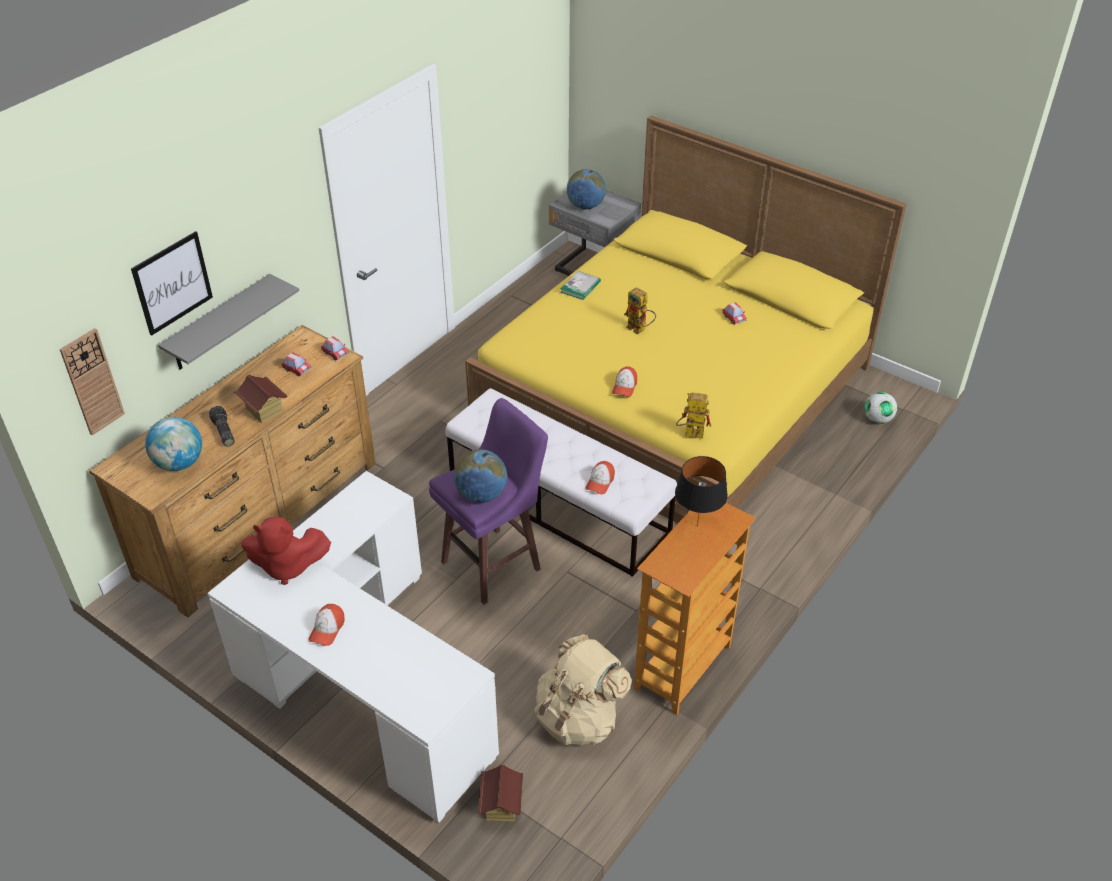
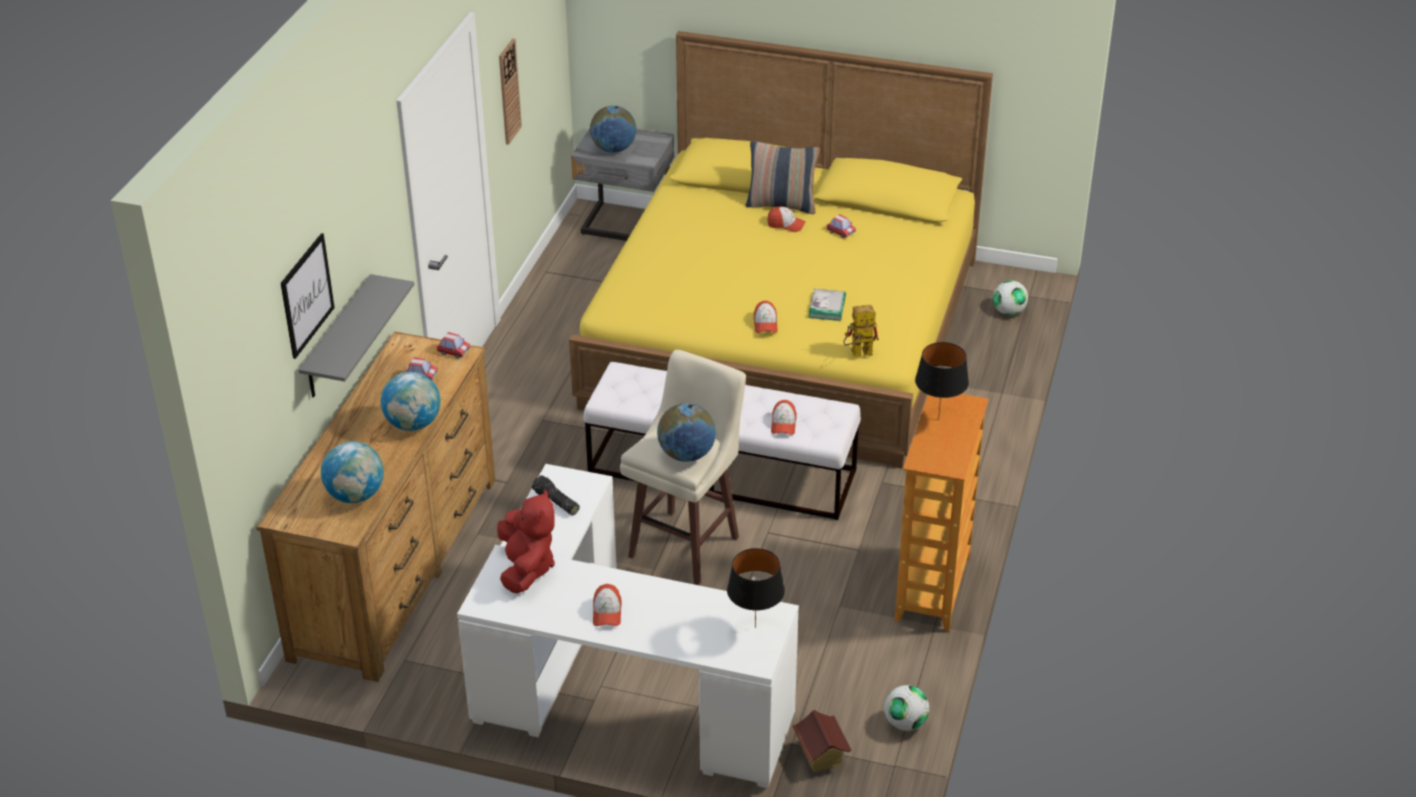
camera: 20 degrees left, 5 degrees down
(92, 382) = (256, 419): wall clock -> wall clock (509, 91)
(223, 432) = (382, 455): flashlight -> flashlight (555, 502)
(264, 410) = (413, 424): toy house -> globe
(287, 566) = (526, 568): red plush toy -> red plush toy turned 75 degrees counterclockwise
(443, 684) = (754, 627): none -> black table lamp
(494, 564) = (686, 545): purple stool -> beige stool
(578, 718) = (854, 660): beige backpack -> none
(580, 287) = (659, 235): book -> book (827, 307)
(592, 797) = (905, 723): none -> football
(640, 329) = (749, 264): toy robot -> none
(690, 301) = (786, 225): none -> cap
(696, 283) = (781, 205): none -> pillow

